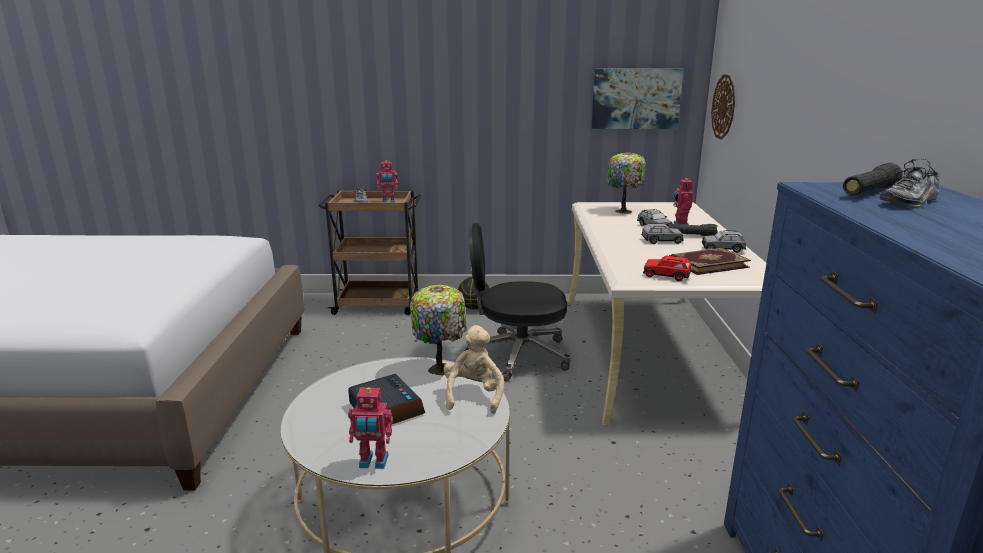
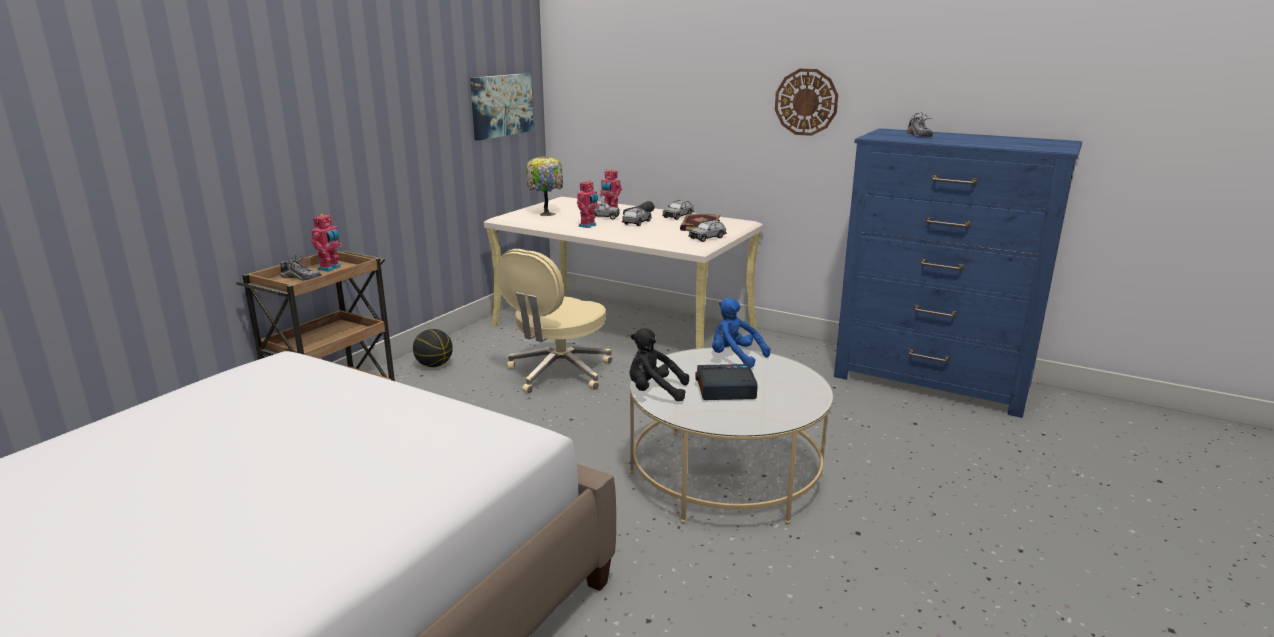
camera: 60 degrees left, 0 degrees up
(354, 376) = (654, 392): none -> black plush toy
(373, 462) = (799, 406): toy robot -> toy robot (588, 226)
(440, 367) = (677, 358): table lamp -> none
(474, 395) = (735, 357): beige plush toy -> blue plush toy
(516, 355) = (558, 373): black office chair -> beige office chair
(666, 275) = (707, 238): red toy car -> grey toy car
(724, 107) = (586, 105): wall clock -> wall clock (806, 102)
(869, 192) = (894, 135): black flashlight -> none

